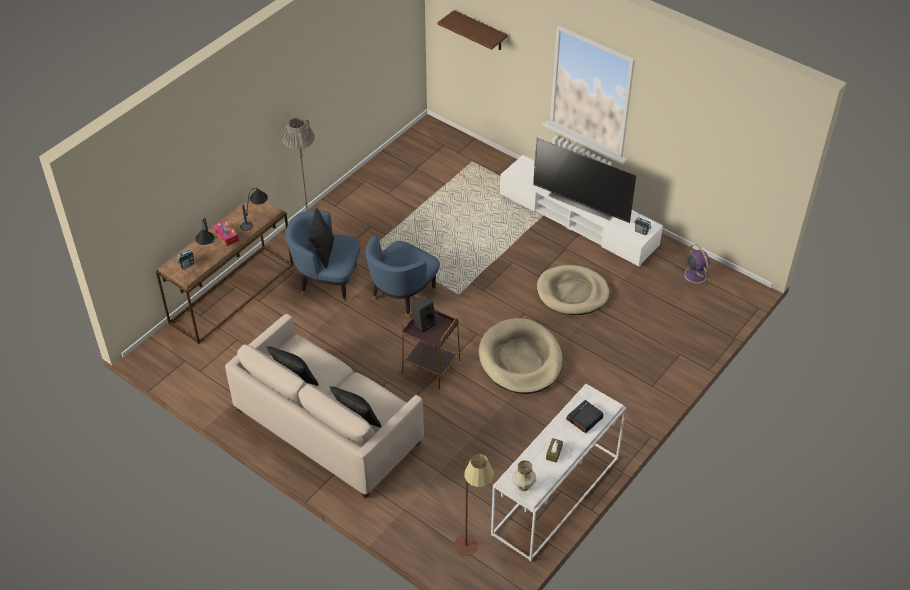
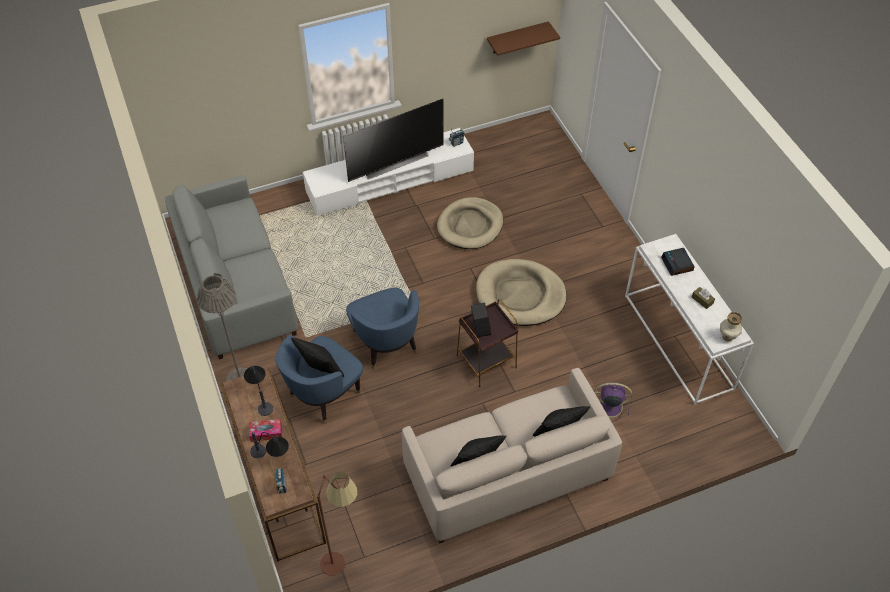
camera: 60 degrees left, 5 degrees up
(392, 184) = (236, 286): none -> grey sofa
(472, 553) = (706, 426): brown floor lamp -> brown floor lamp (344, 562)
(480, 31) = (209, 91): brown shelf -> brown shelf (517, 38)
(695, 274) = (505, 143): purple fan -> purple fan (608, 406)

